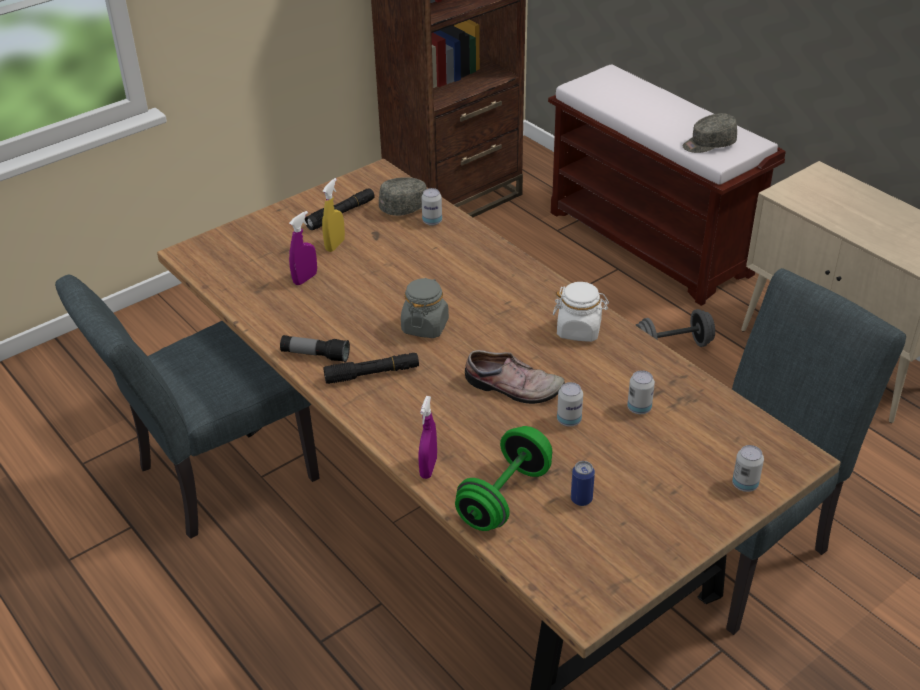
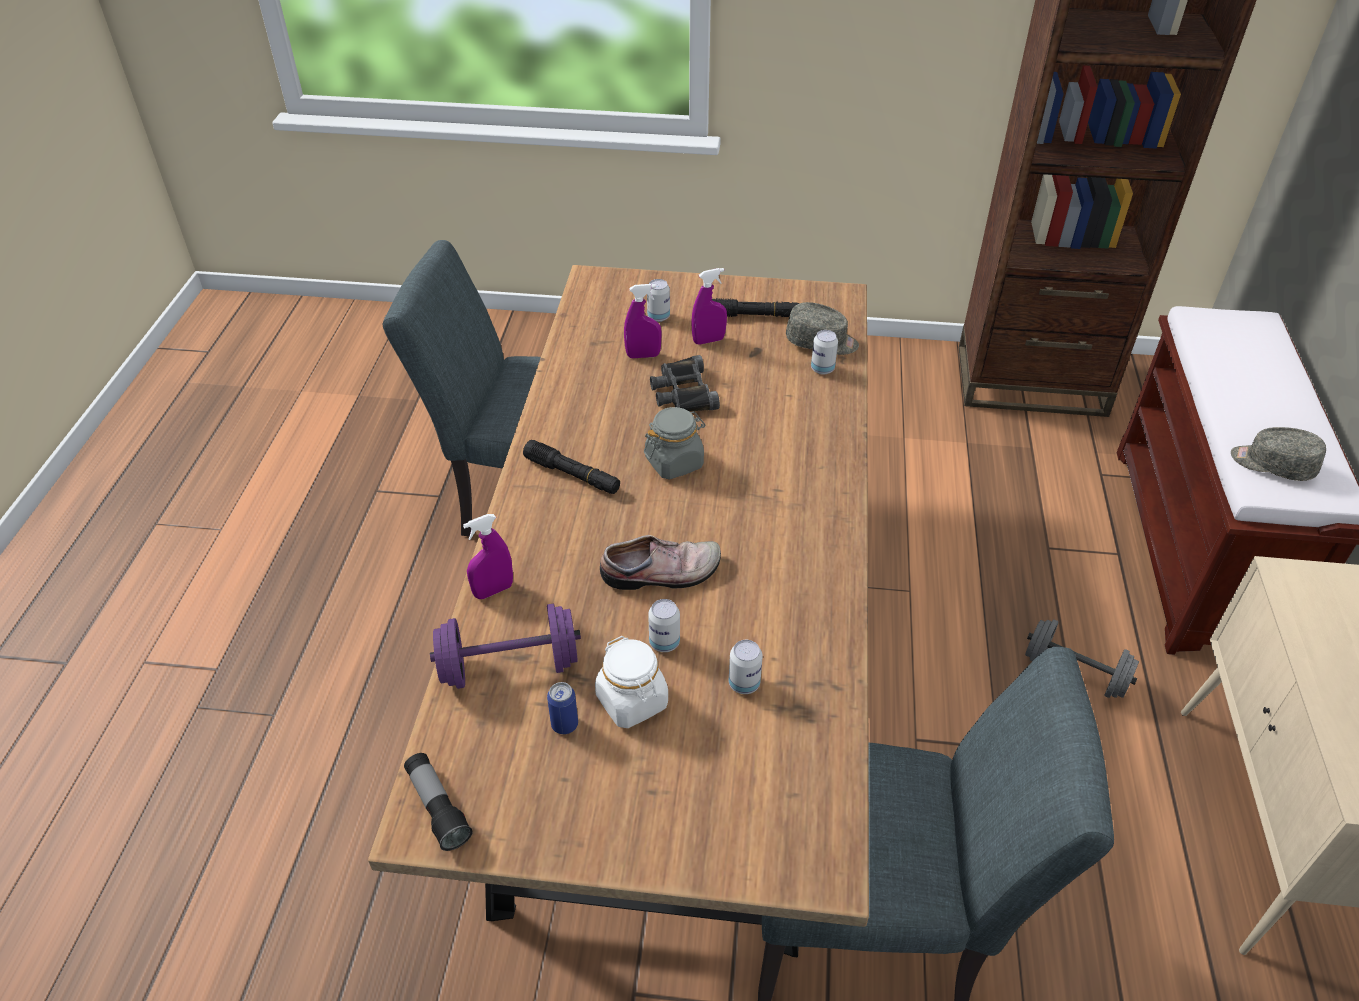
camera: 45 degrees right, 5 degrees up
(315, 355) = (555, 427): flashlight -> flashlight (438, 807)
(335, 245) = (708, 340): yellow spray bottle -> purple spray bottle
(367, 285) = (683, 392): none -> black binoculars
(504, 497) = (509, 666): green dumbbell -> purple dumbbell
(513, 388) = (662, 574): shoe -> shoe turned 75 degrees counterclockwise
(579, 330) = (803, 564): white jar -> white jar (632, 701)
(745, 484) = (728, 847): can -> can (658, 317)

